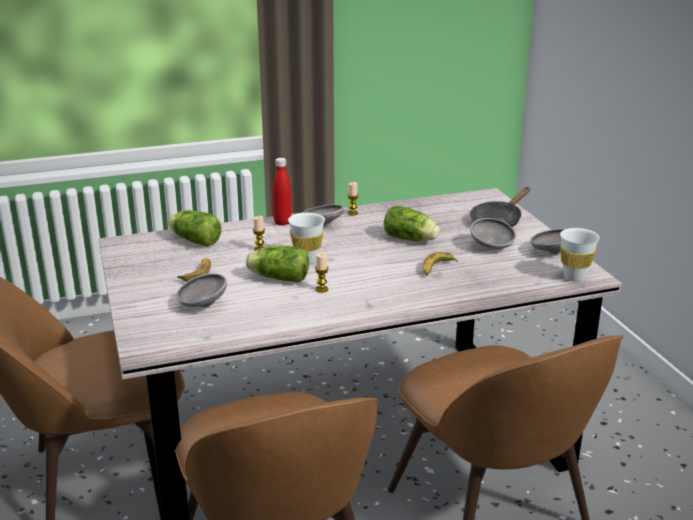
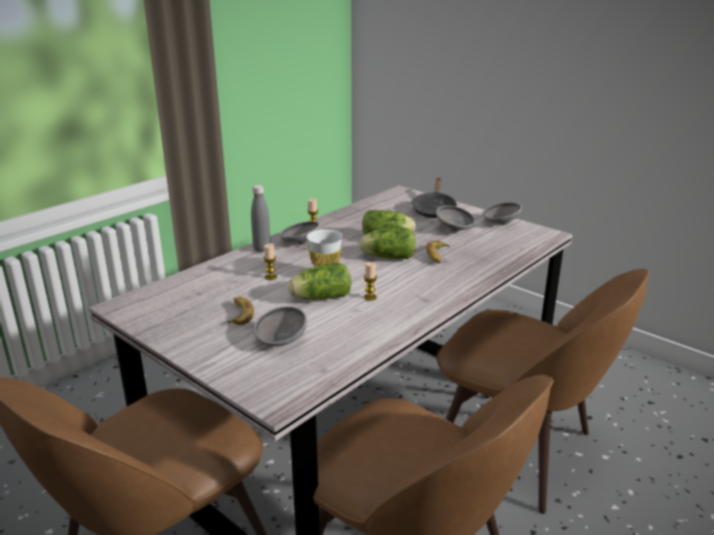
camera: 30 degrees left, 0 degrees up
(194, 240) = (196, 284): lettuce -> lettuce (386, 257)
(282, 222) = (262, 249): red bottle -> grey bottle
(574, 277) = (539, 238): white cup -> none

